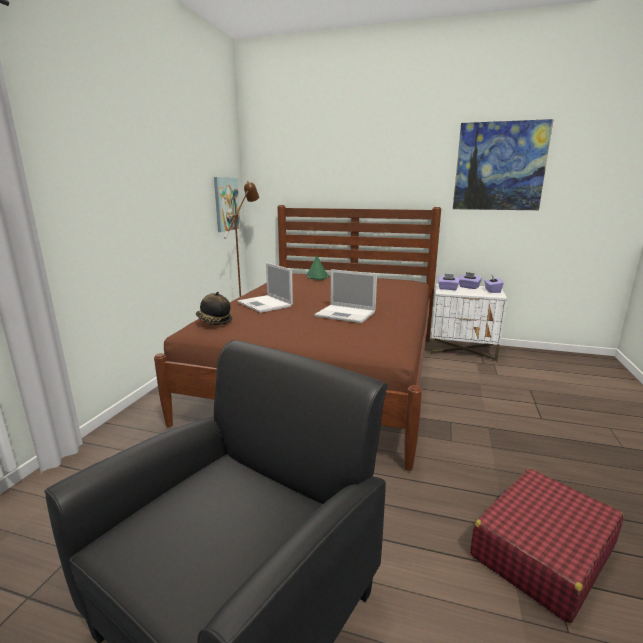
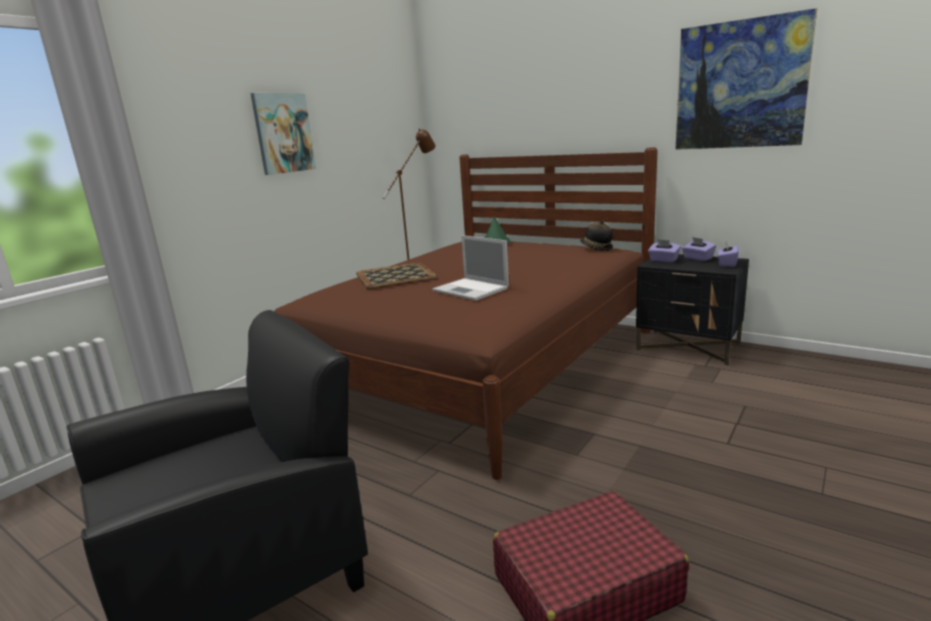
camera: 20 degrees right, 0 degrees up
(214, 321) = (325, 293): hat -> hat (596, 248)
(226, 204) = (397, 157): picture -> picture (283, 133)
(265, 304) = (396, 276): laptop -> tray
(462, 350) = (689, 346): white nightstand -> black nightstand

